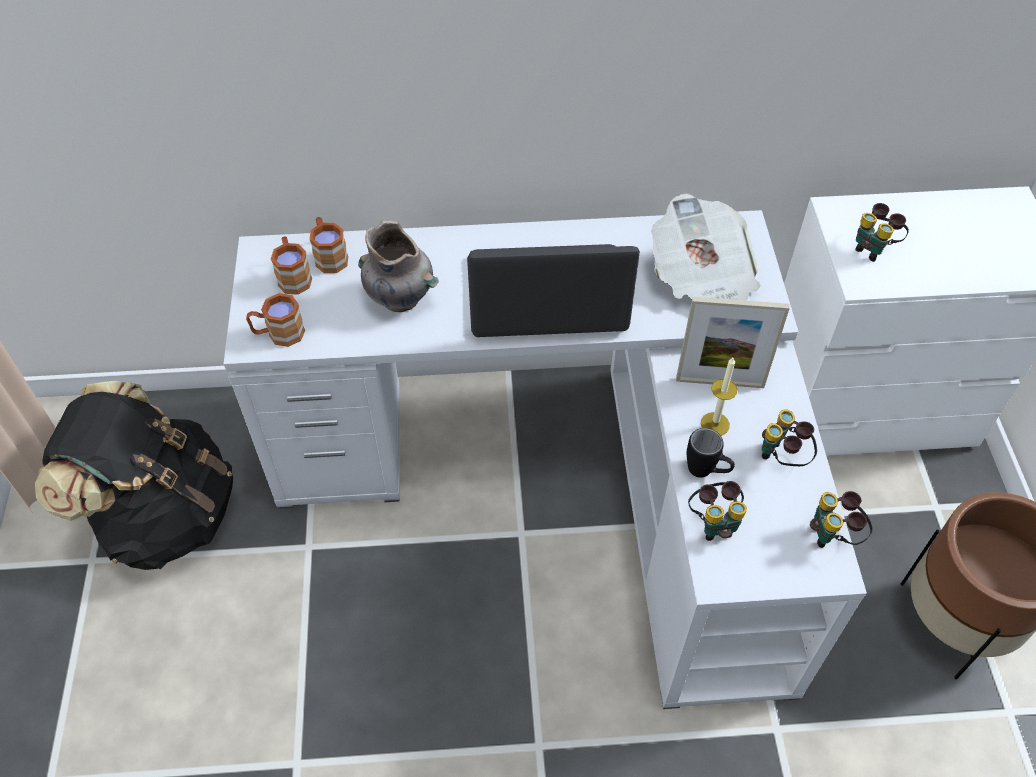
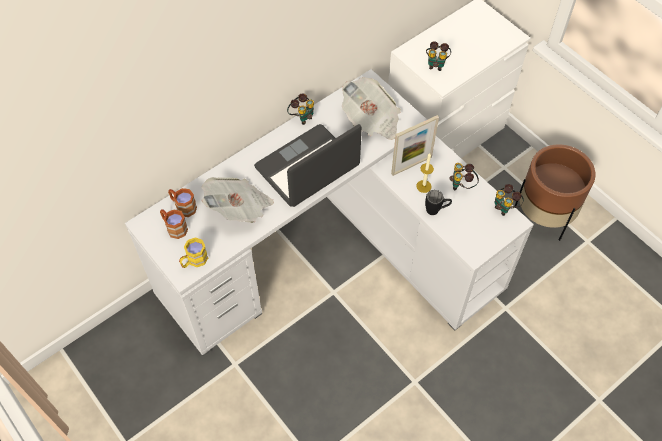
camera: 35 degrees left, 5 degrees up
(165, 514) = (144, 396): black backpack -> none
(279, 334) = (194, 261): brown mug -> yellow mug
(401, 299) = (239, 208): grey vase -> newspaper
(714, 523) = (456, 231): binoculars -> binoculars (301, 117)

